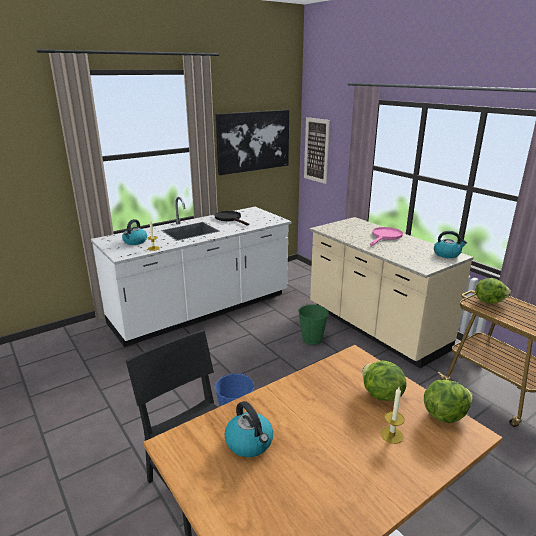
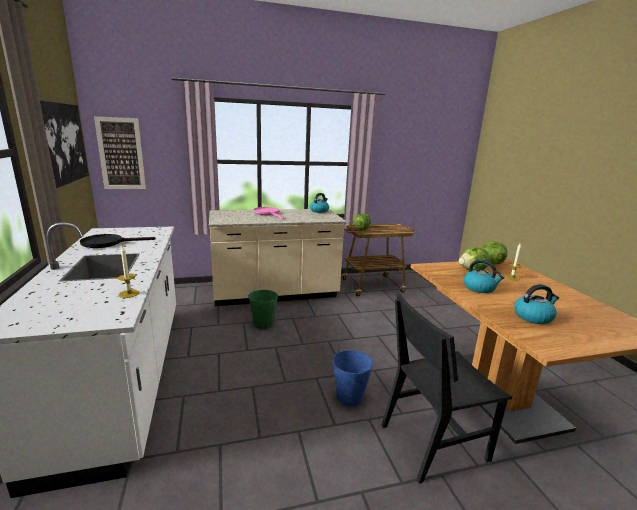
camera: 70 degrees left, 5 degrees down
(135, 242) = (71, 303): kettle -> kettle (480, 288)

